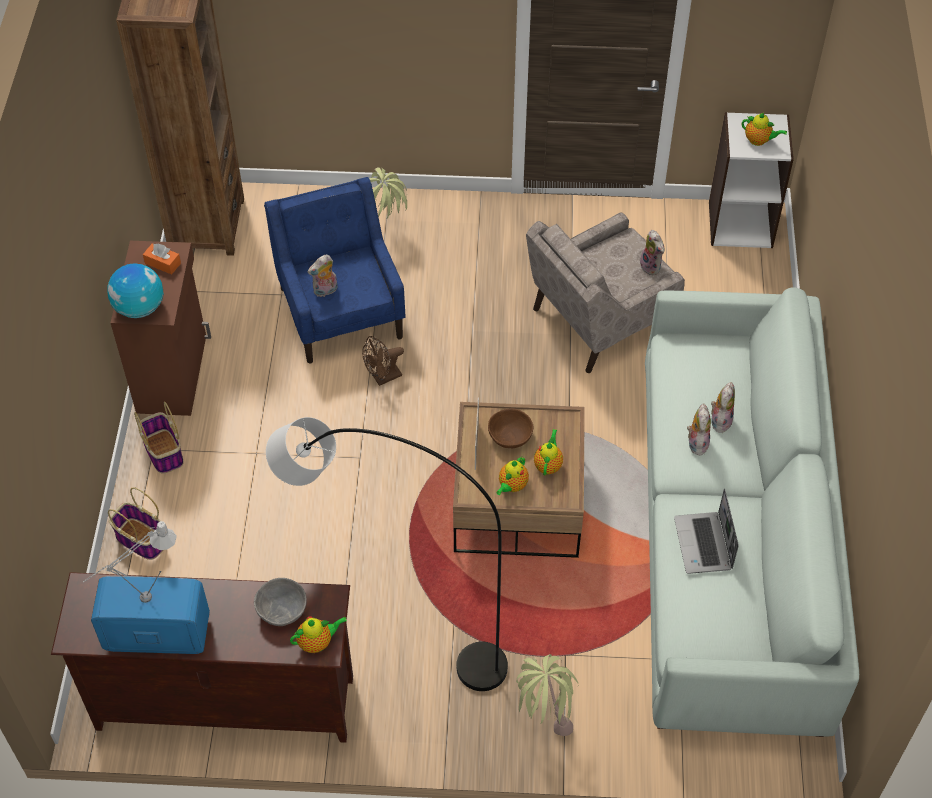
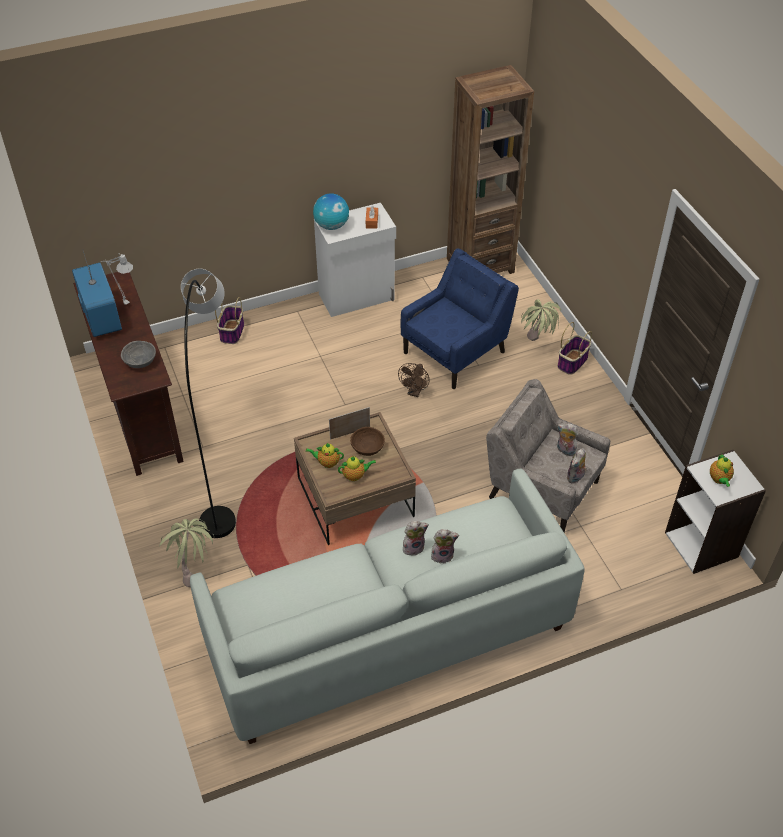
camera: 65 degrees right, 5 degrees down
(163, 451) = (298, 316): basket -> basket (572, 362)
(174, 373) = (357, 297): brown cabinet -> white cabinet
(317, 642) = (124, 384): teapot -> none
(325, 291) = (433, 318): plush toy -> plush toy (565, 451)
(383, 378) = (415, 392): brown fan -> brown fan turned 105 degrees counterclockwise
(704, 544) = (325, 579): laptop -> none

